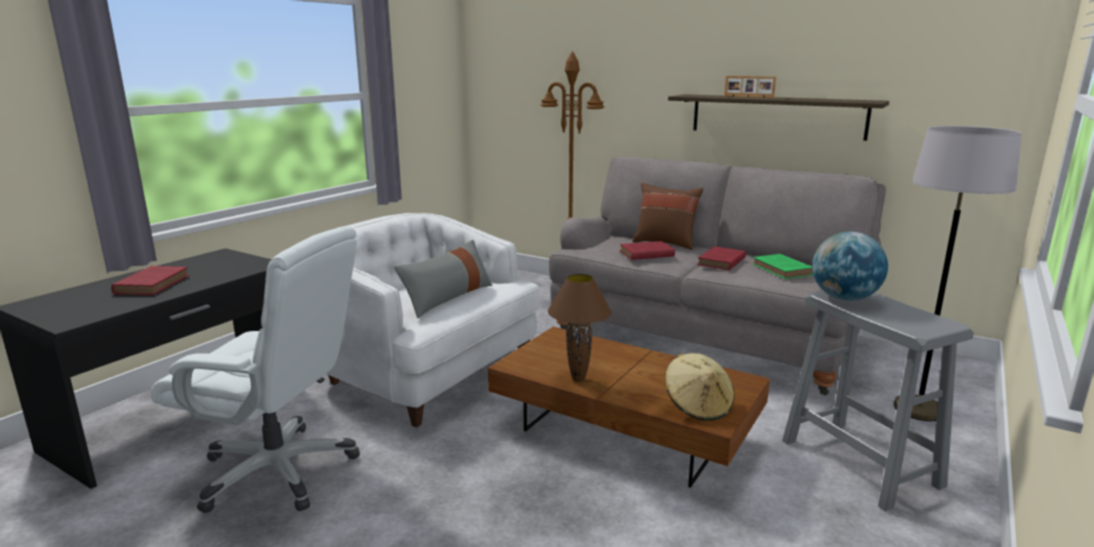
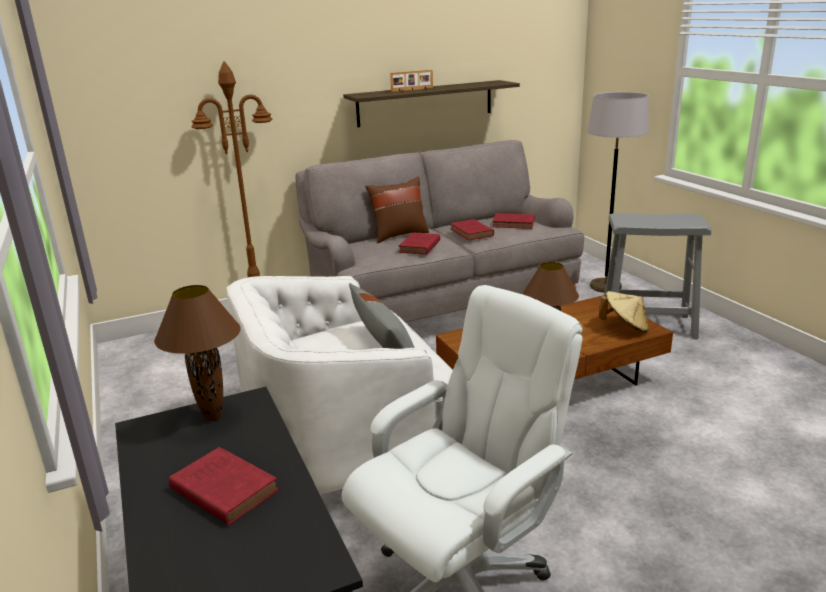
camera: 55 degrees left, 5 degrees up
(240, 262) = (212, 417): none -> brown table lamp
(783, 270) = (514, 224): green book -> red book
(844, 298) = (633, 221): globe -> none

